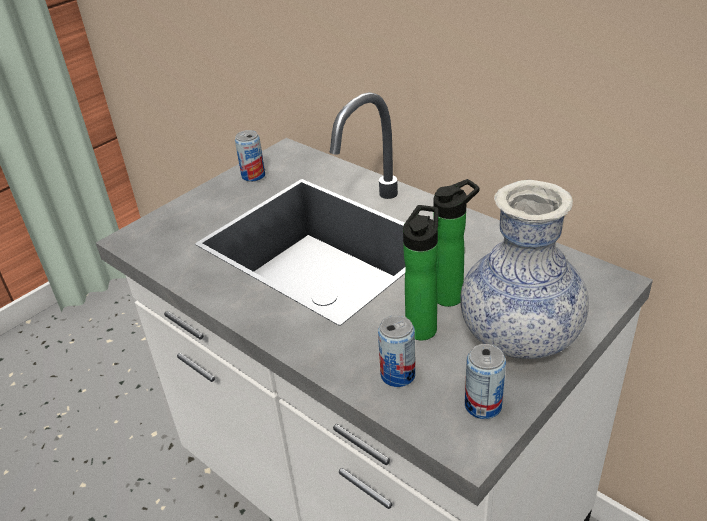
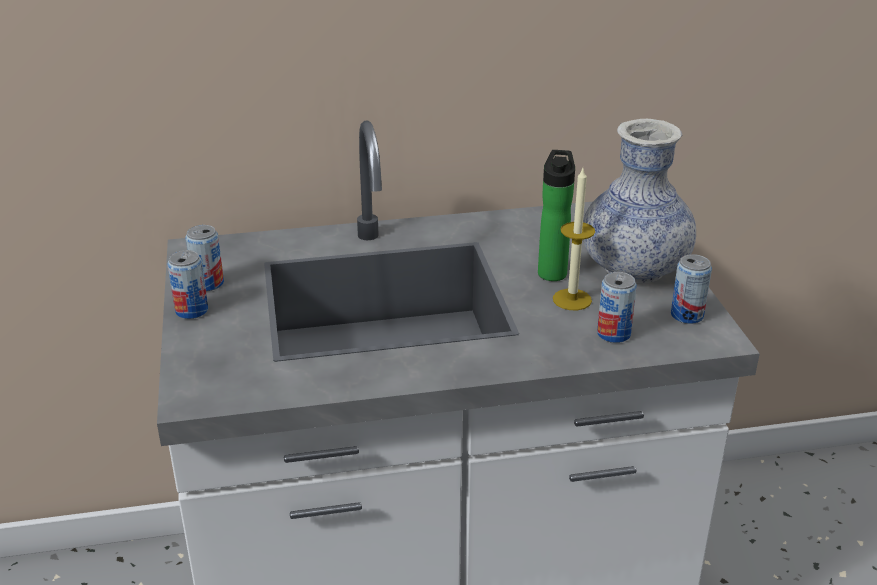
camera: 55 degrees left, 5 degrees down
(218, 188) = (191, 310): none -> can
(422, 326) = (572, 299): bottle -> candle

